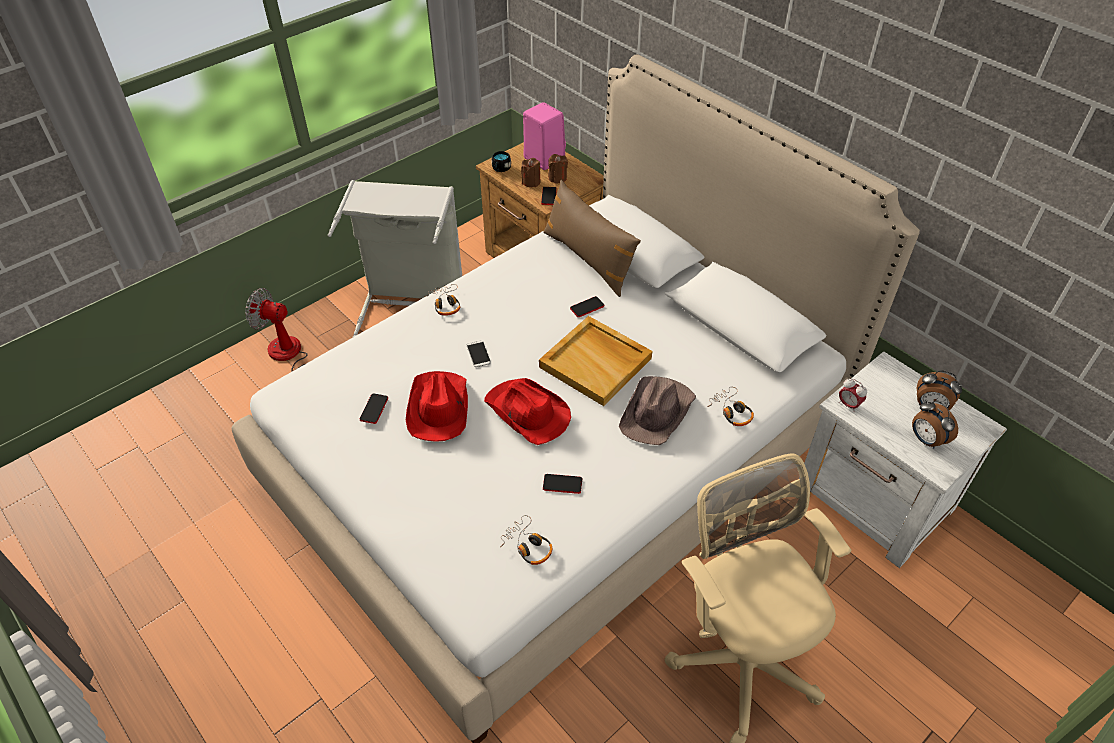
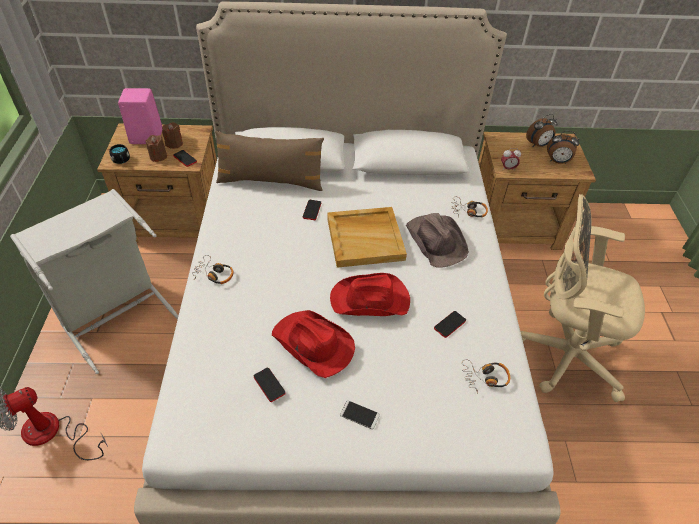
camera: 50 degrees left, 0 degrees up
(478, 354) = (286, 289): phone -> phone (359, 415)
(874, 502) = (514, 226): white nightstand -> brown nightstand

